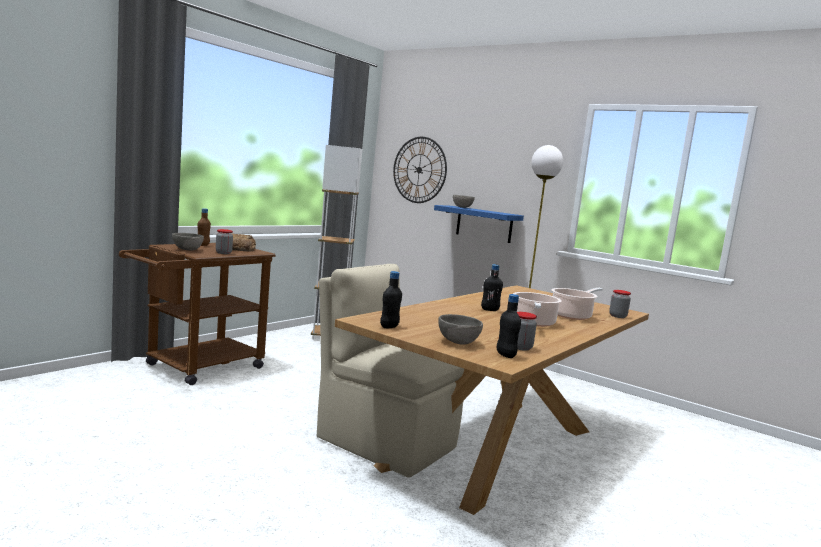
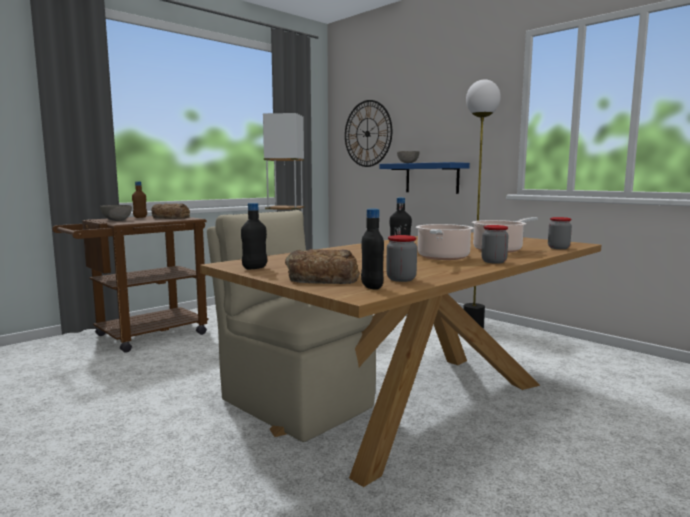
camera: 10 degrees right, 0 degrees up
(223, 253) = (150, 221): jar -> jar (494, 262)
(457, 342) = (322, 278): grey bowl -> bread

